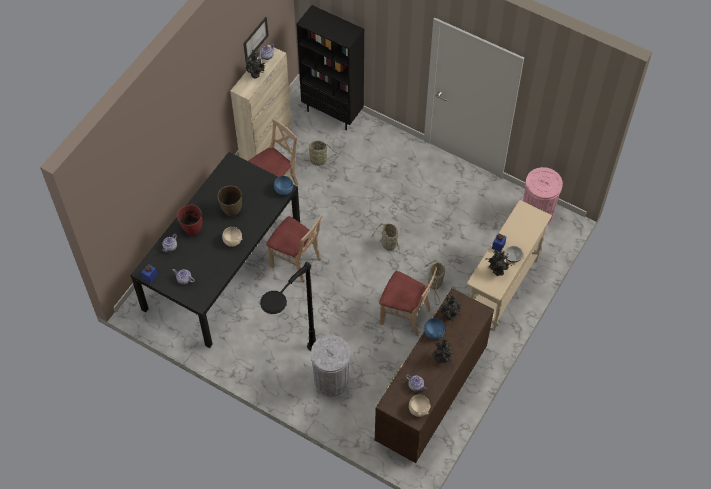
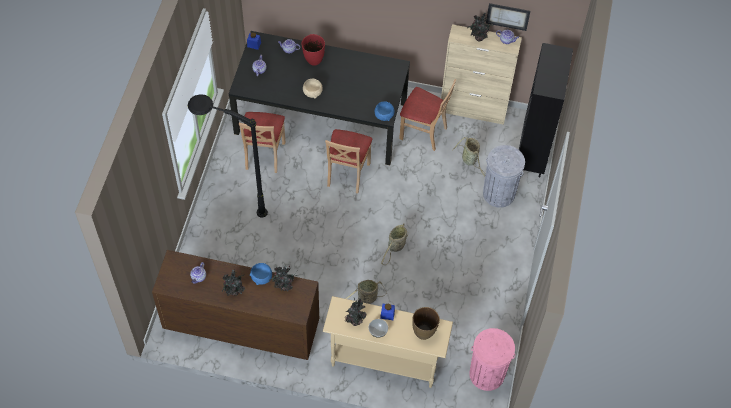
camera: 70 degrees right, 0 degrees up
(231, 210) = (345, 82): brown vase -> brown vase (423, 332)
(331, 381) = (230, 238): grey trash can -> grey trash can (499, 193)
(405, 315) = (321, 281): beige chair -> beige chair (264, 155)
(419, 409) = (175, 286): beige bowl -> none

